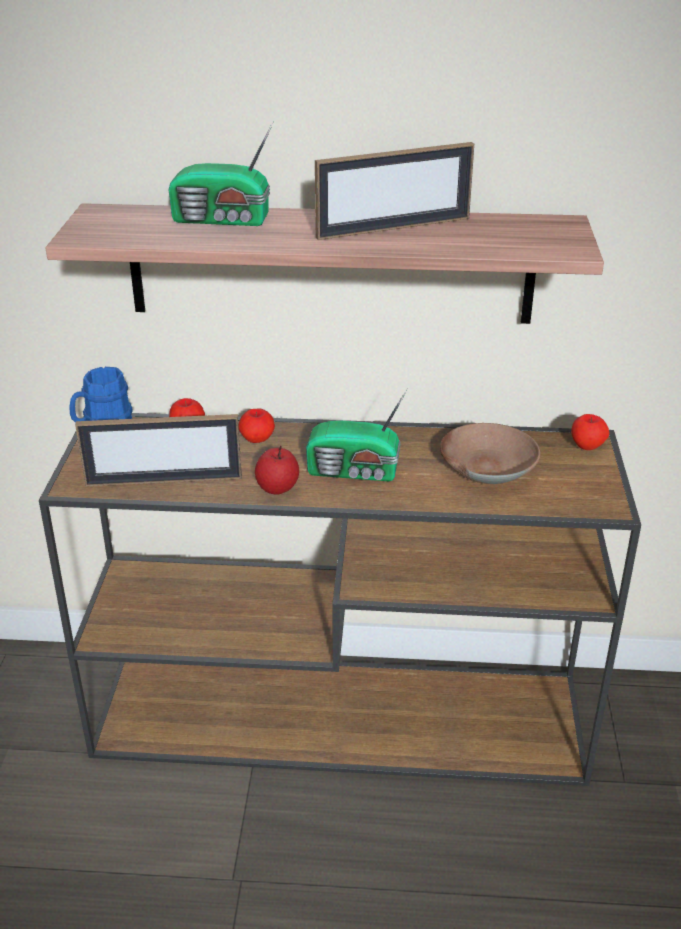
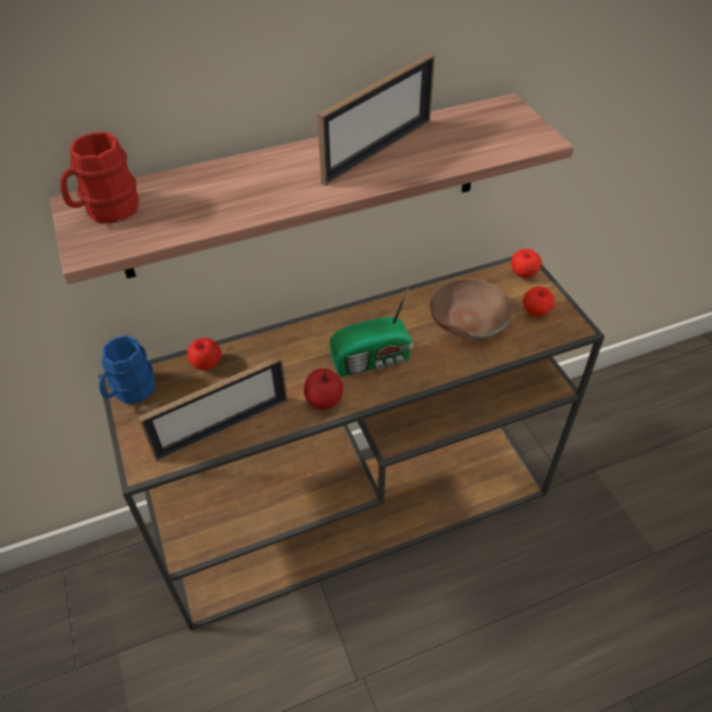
camera: 25 degrees left, 15 degrees up
(115, 219) = (106, 210): none -> red mug
(223, 220) = (216, 183): radio -> none
(257, 440) = (272, 355): apple -> apple (535, 312)

